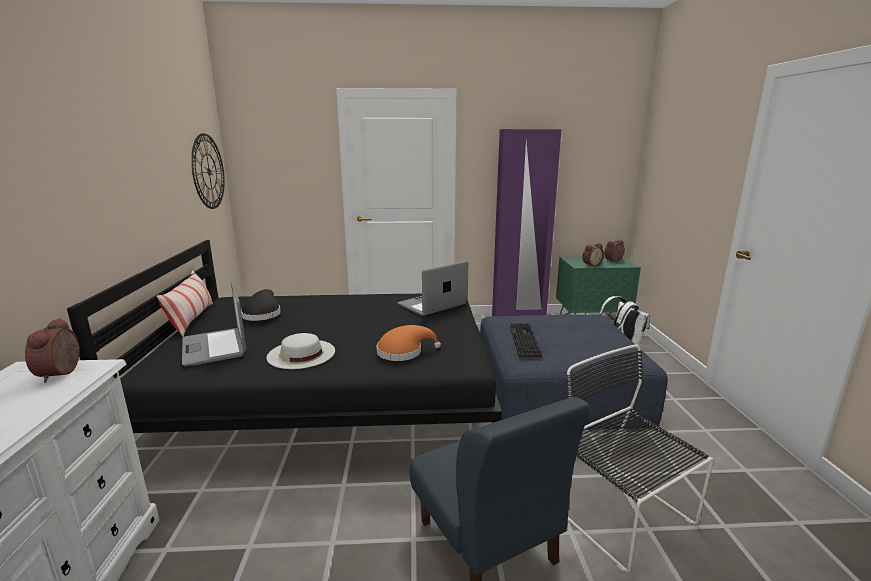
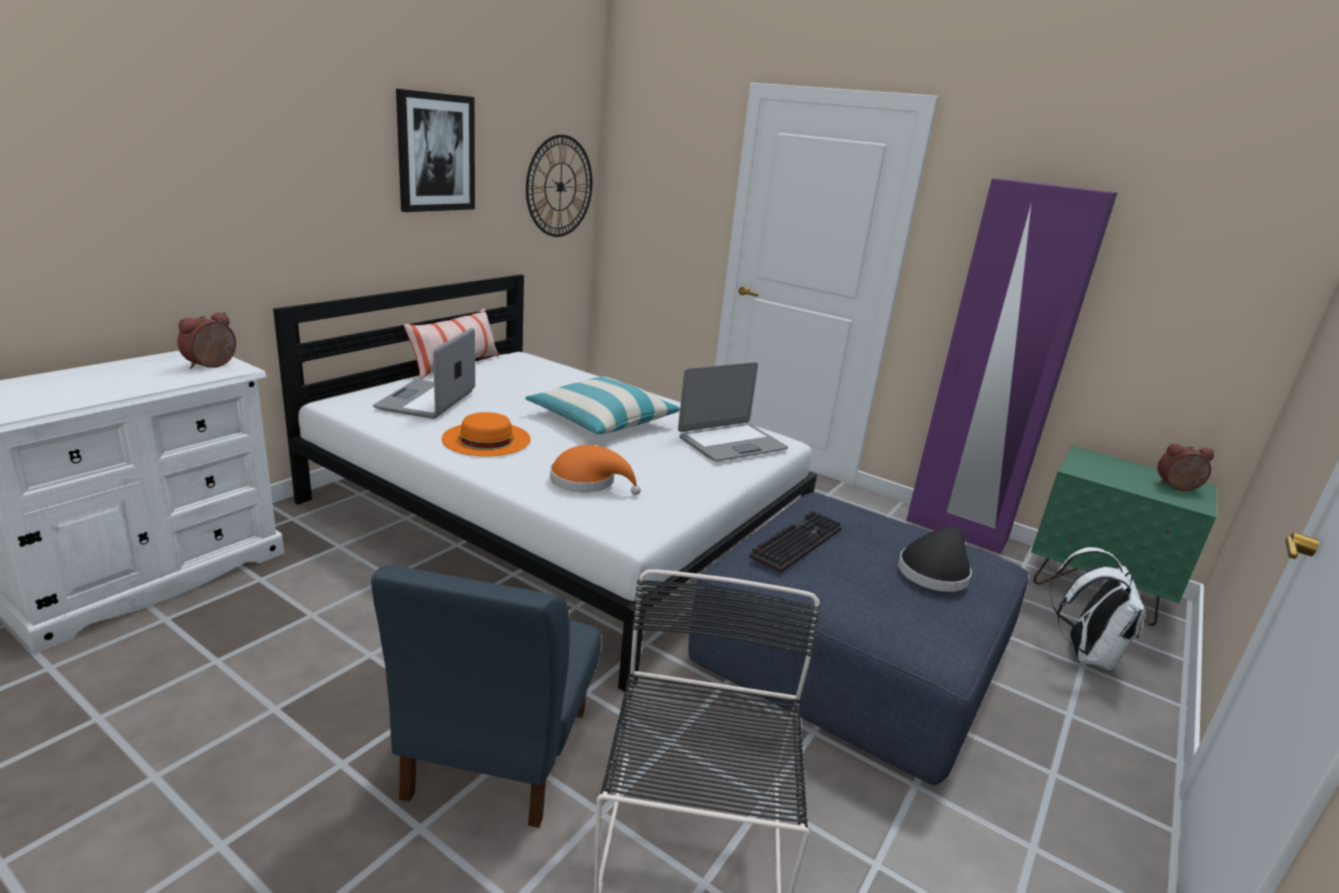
camera: 35 degrees right, 5 degrees up
(140, 153) = (436, 153): none -> picture
(262, 314) = (521, 383): black hat -> black hat (934, 571)
(301, 354) = (486, 439): white hat -> orange hat
(331, 397) = (556, 518): black bed -> white bed
(348, 317) = (602, 420): none -> pillow
(433, 305) = (731, 443): laptop -> laptop turned 150 degrees clockwise
(591, 265) = (1106, 477): alarm clock -> none

